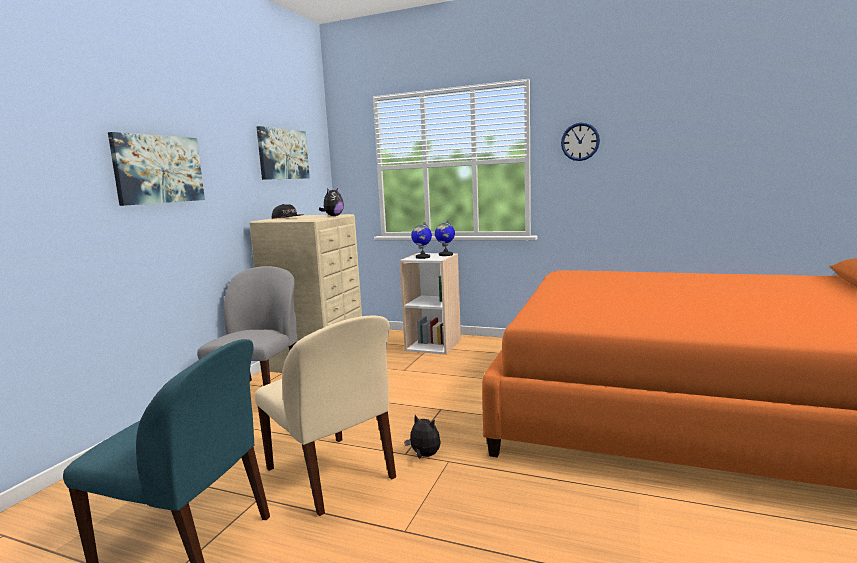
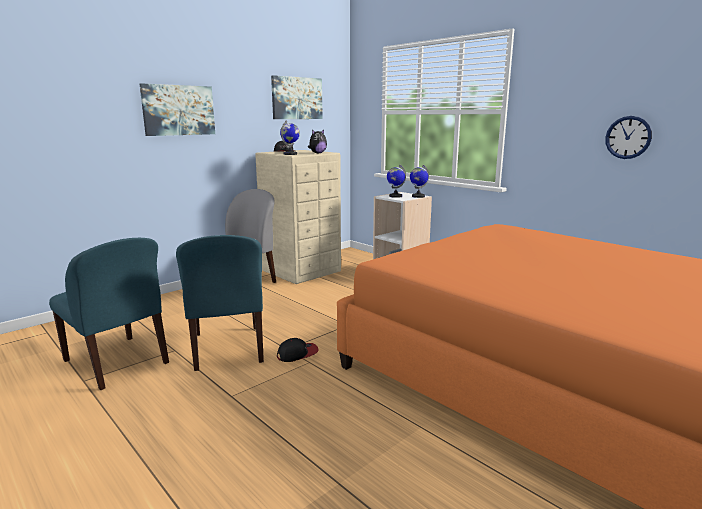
camera: 25 degrees right, 5 degrees up
(305, 219) = (290, 154): none -> globe
(332, 475) = (228, 349): beige chair -> blue chair
(424, 456) = (297, 354): plush toy -> cap
(580, 142) = (555, 95): wall clock -> wall clock (628, 137)

